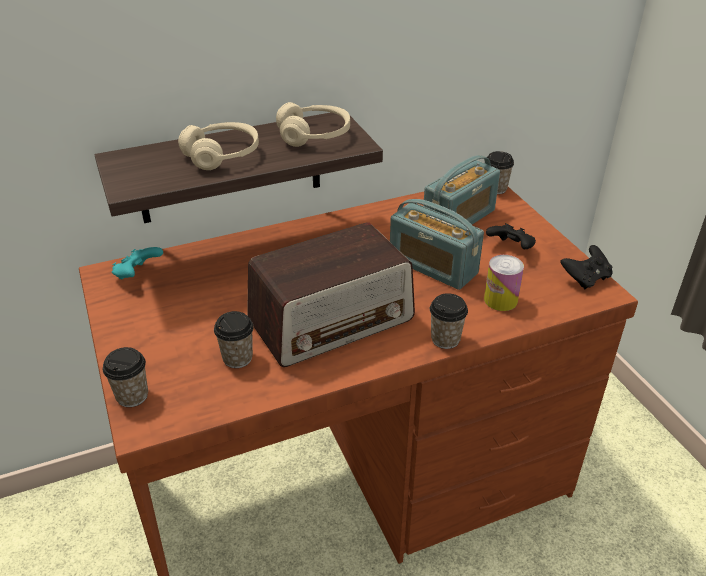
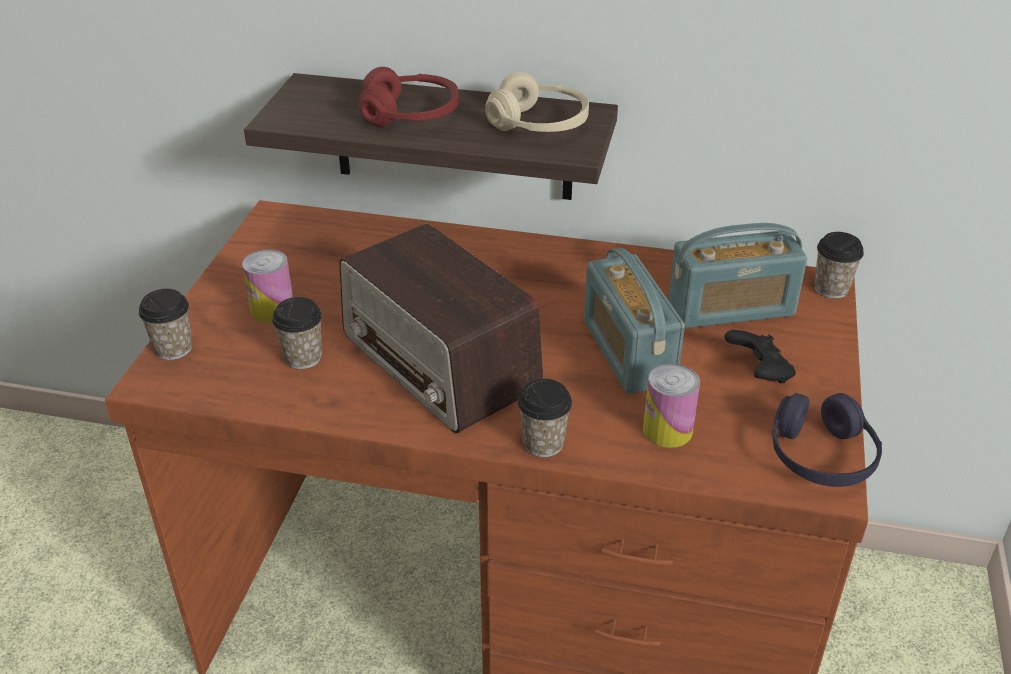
camera: 35 degrees right, 0 degrees up
(138, 274) = (302, 229): turquoise game controller -> none
(178, 336) = (272, 309): none -> can
(222, 155) = (410, 114): beige headphones -> red headphones
(332, 320) = (440, 362): radio -> radio turned 45 degrees clockwise
(585, 278) = (821, 456): black game controller -> purple headphones

